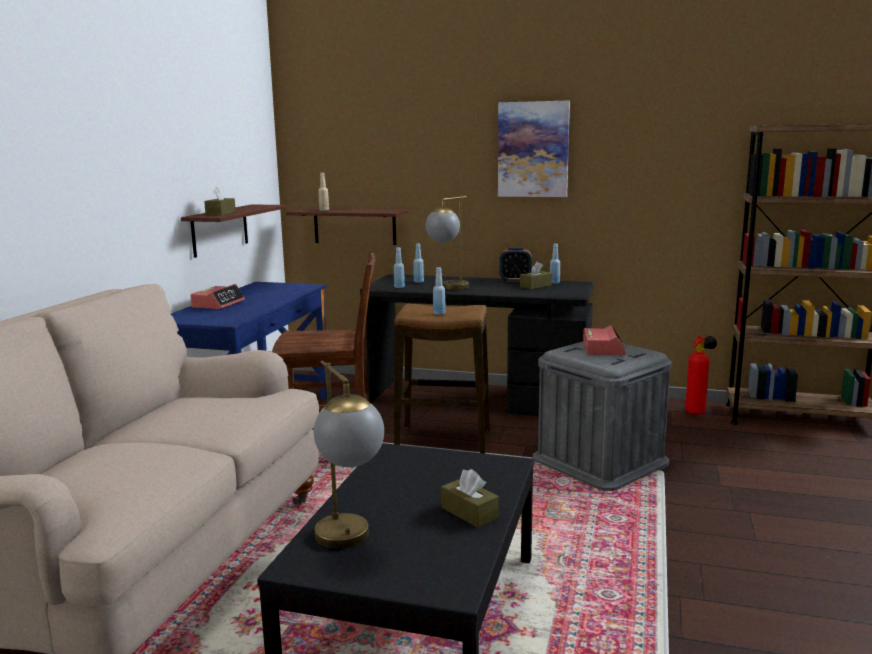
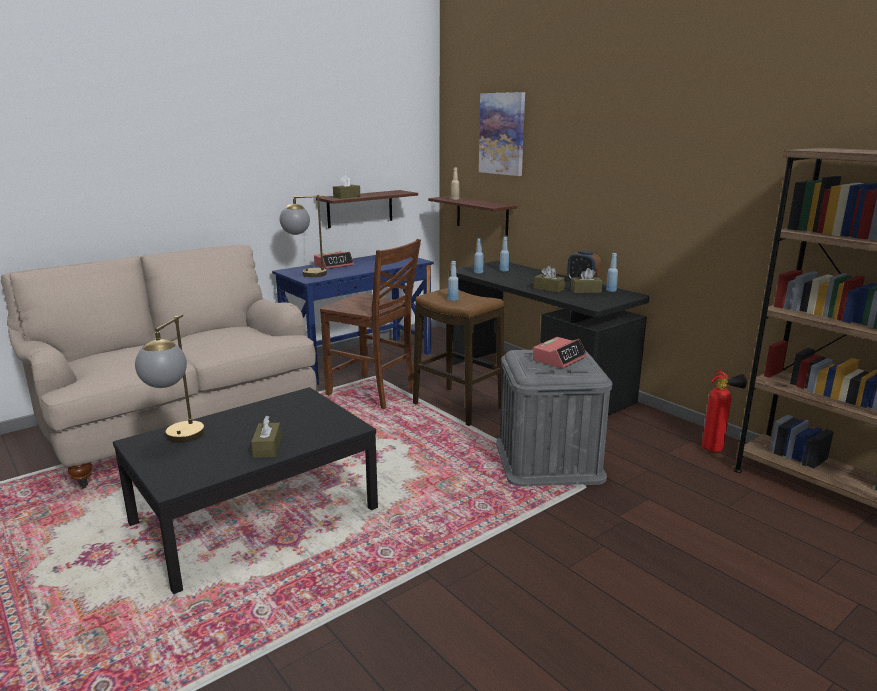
camera: 35 degrees right, 5 degrees up
(448, 288) = (511, 280): table lamp -> table lamp (305, 275)
(501, 289) = (549, 289): none -> brown tissue box
(533, 149) = (612, 158): picture -> picture (502, 134)

